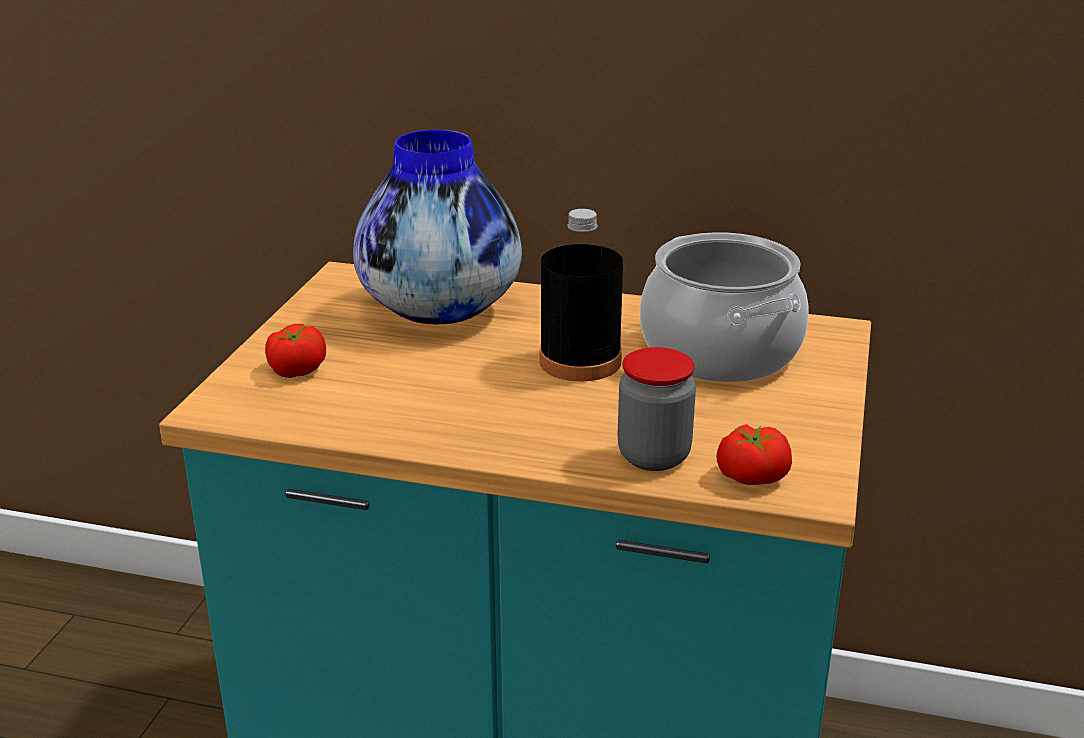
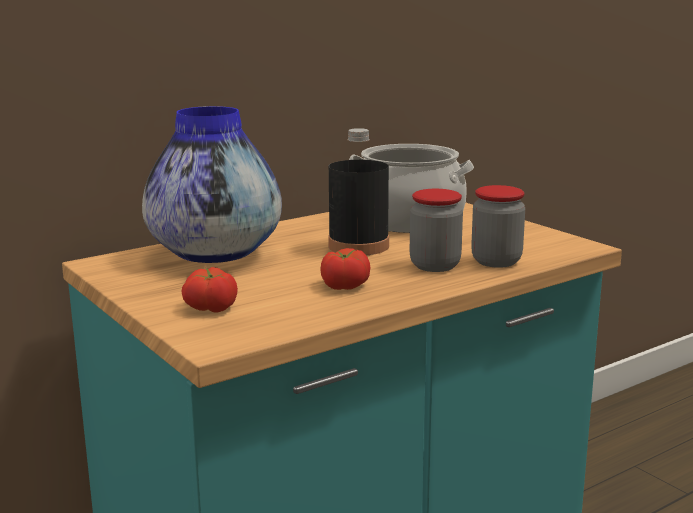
camera: 50 degrees left, 10 degrees down
(580, 426) = (435, 265): none -> jar
(751, 475) = (548, 251): tomato -> tomato (343, 285)

